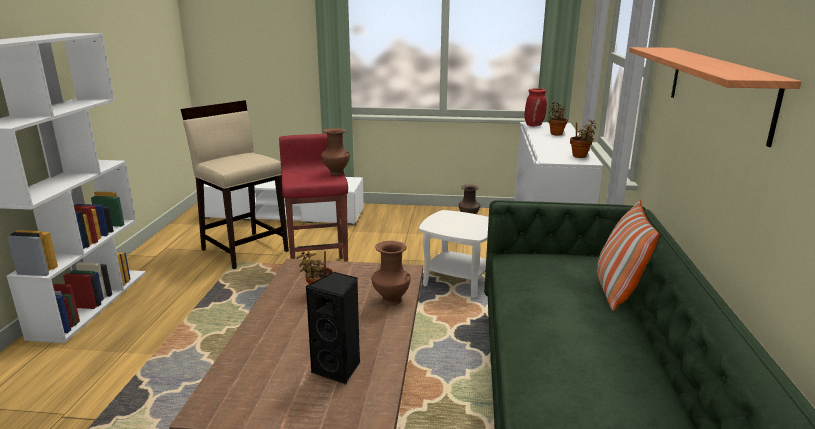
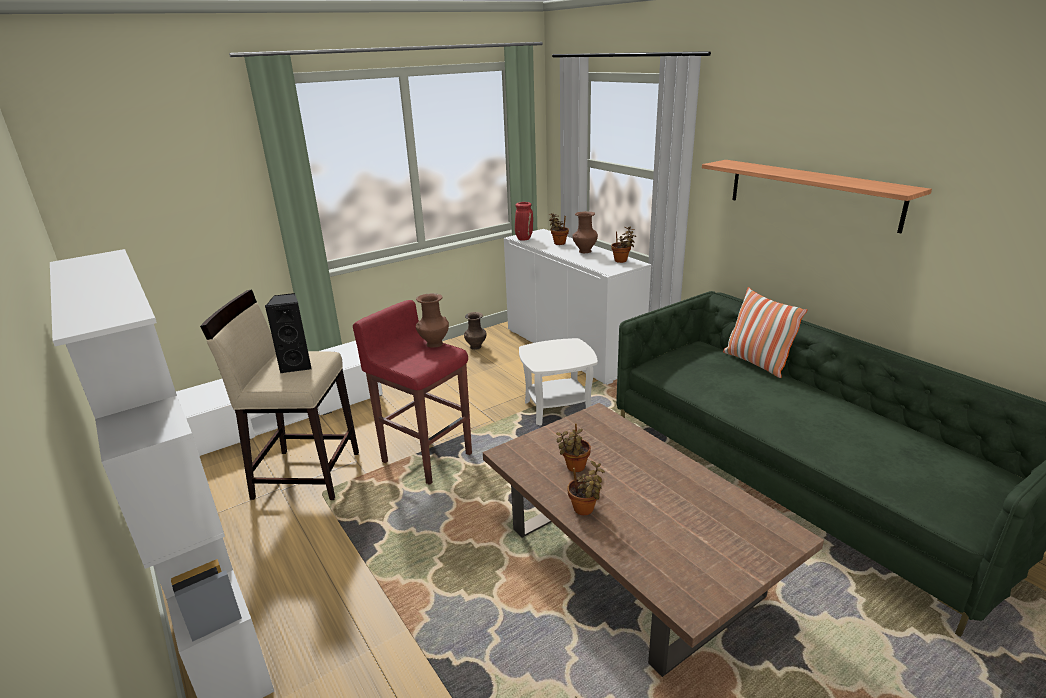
camera: 40 degrees left, 5 degrees up
(271, 319) = (585, 510): none -> potted plant
(339, 369) = (706, 515): black speaker -> black speaker (297, 365)
(390, 300) = (635, 443): brown vase -> brown vase (584, 251)

